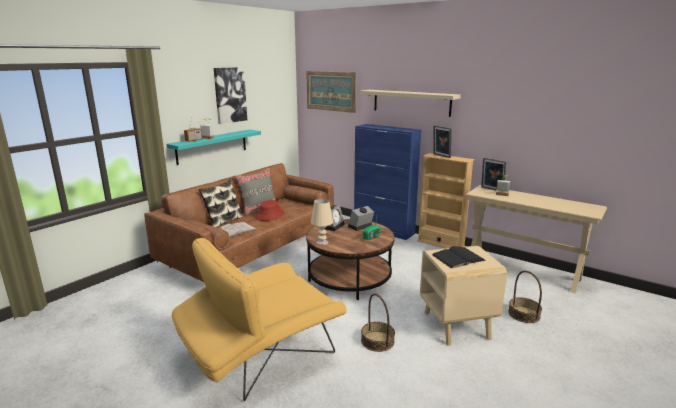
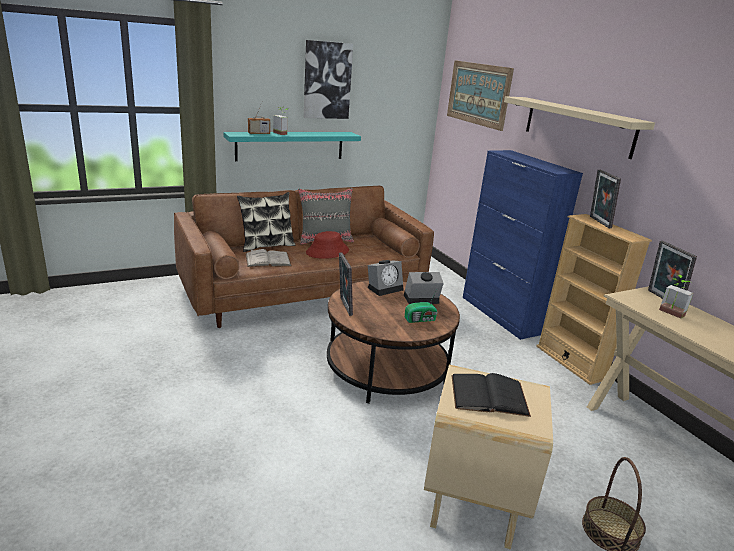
camera: 25 degrees right, 5 degrees up
(260, 356) = (179, 430): yellow armchair -> none
(322, 242) = (344, 306): beige table lamp -> picture frame
(377, 341) = (336, 474): basket -> none

